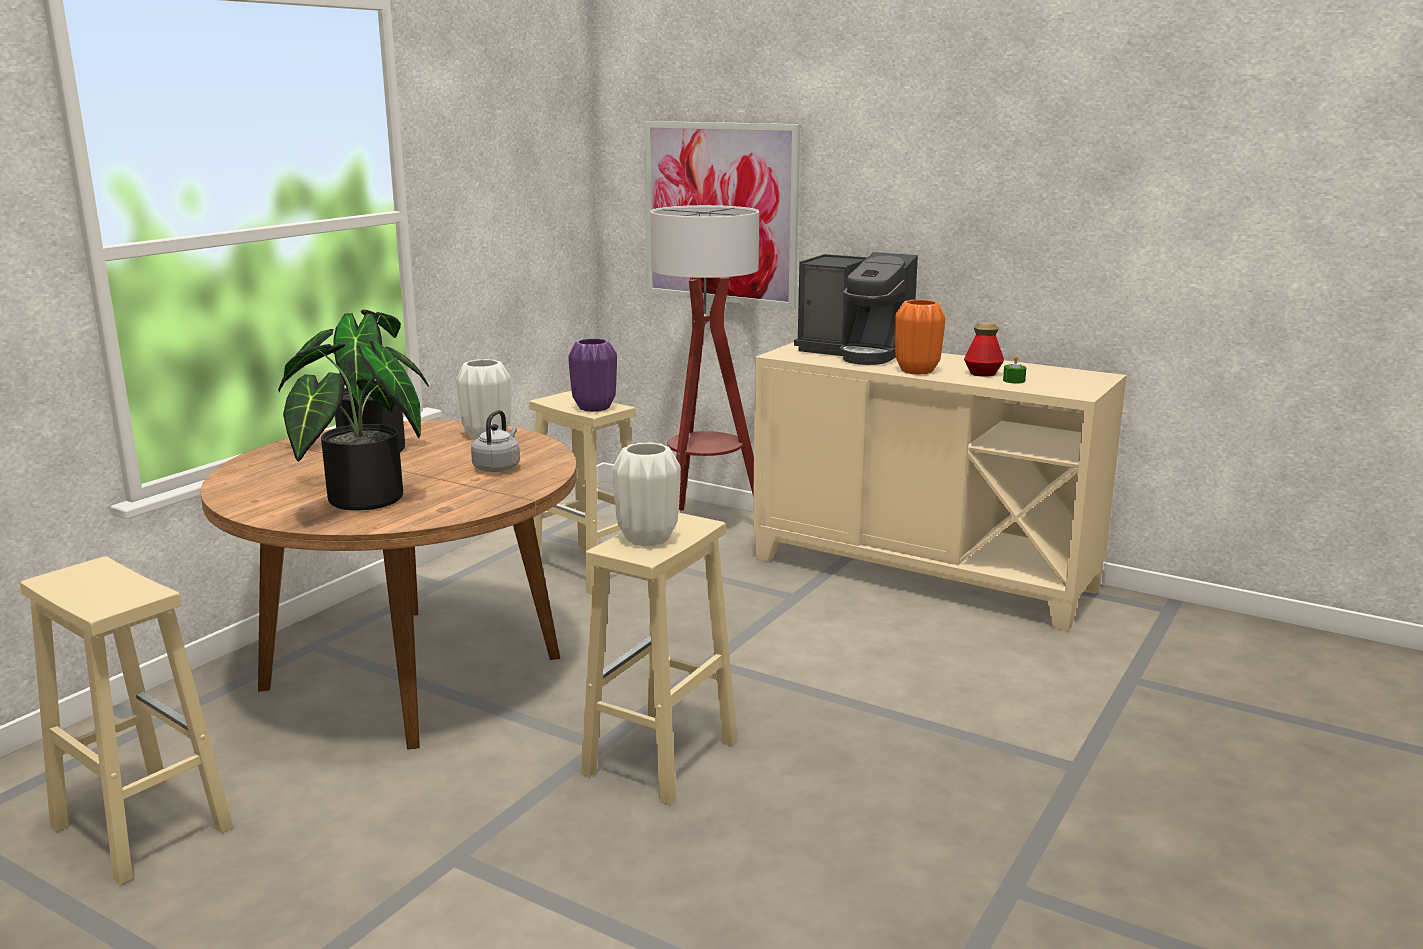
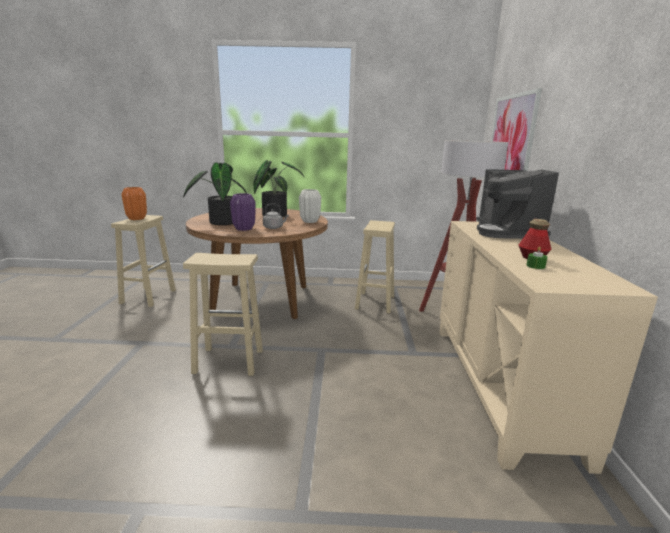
camera: 60 degrees right, 0 degrees up
(594, 407) = (377, 227): purple vase -> purple vase (244, 229)
(648, 539) = (217, 257): white vase -> none
(917, 371) = (498, 245): orange vase -> orange vase (137, 219)

